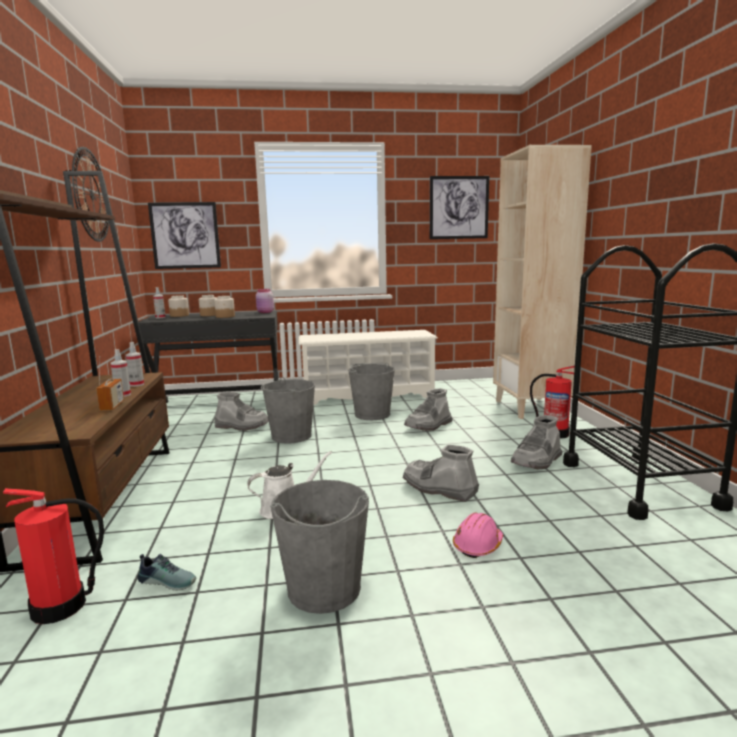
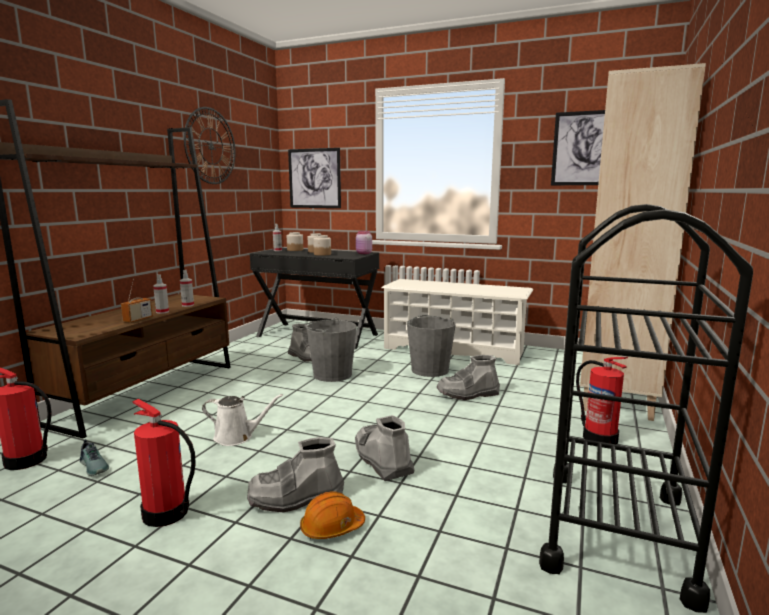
camera: 30 degrees right, 0 degrees up
(324, 589) = (166, 514): grey bucket -> fire extinguisher
(478, 545) = (332, 527): pink hard hat -> orange hard hat
(537, 461) = (527, 463): grey boot -> grey boot (295, 498)

